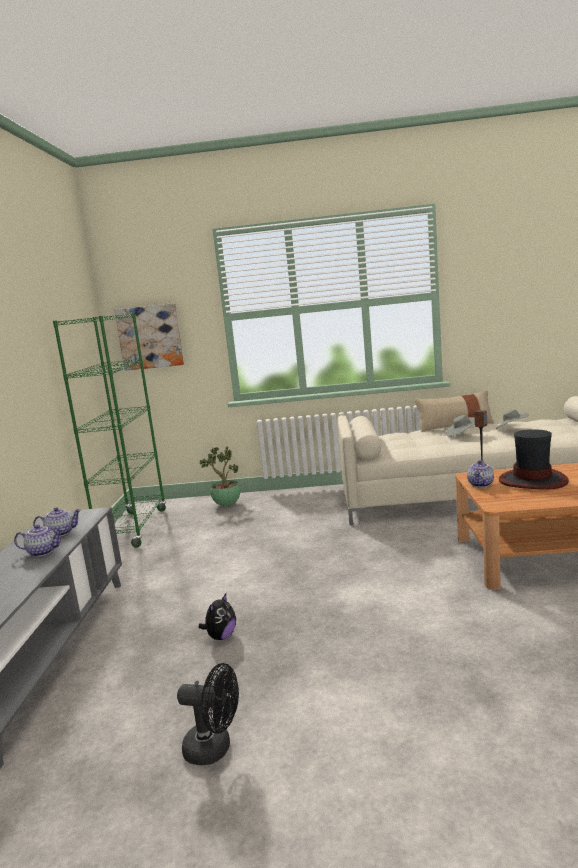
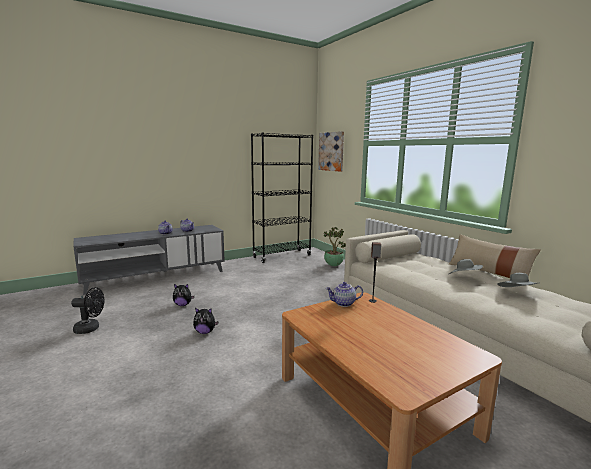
camera: 55 degrees right, 0 degrees up
(134, 529) = (282, 256): green bookcase -> black bookcase
(215, 749) = (90, 328): black fan -> black fan turned 75 degrees counterclockwise
(340, 625) = (205, 332): none -> plush toy
(533, 480) = (375, 322): hat -> none

